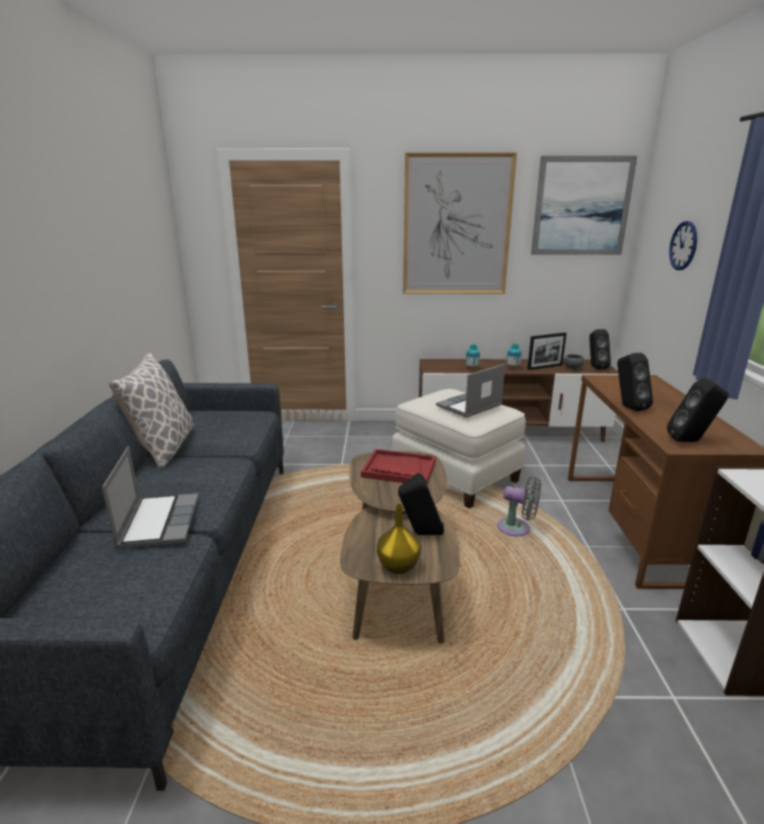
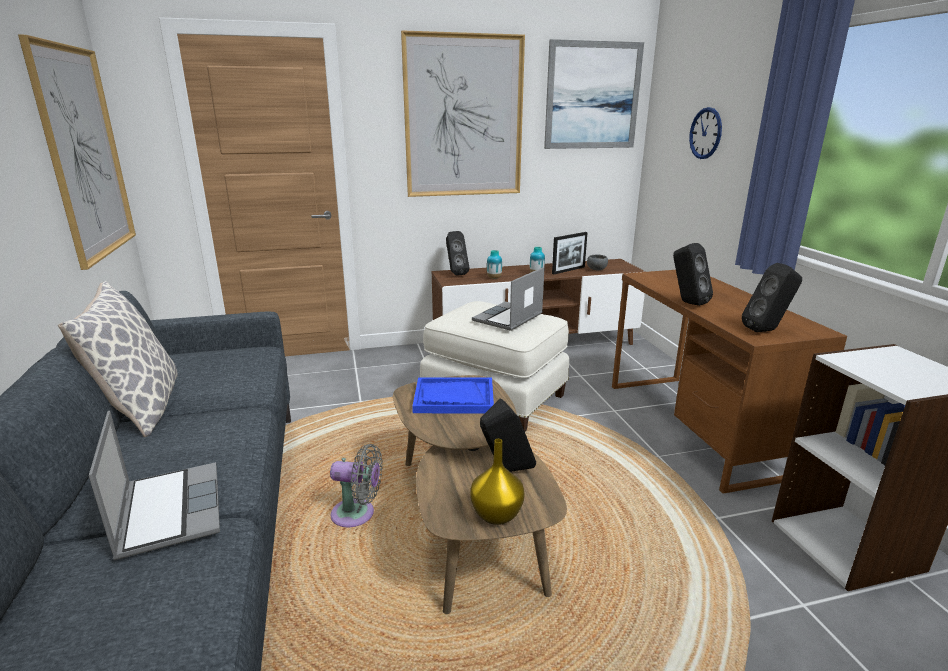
camera: 15 degrees left, 0 degrees up
(154, 254) = (84, 154): none -> picture
(399, 469) = (453, 398): red tray -> blue tray
(517, 529) = (581, 448): grey fan -> grey fan (357, 514)
(595, 367) = (617, 267): black speaker -> black speaker (455, 274)

